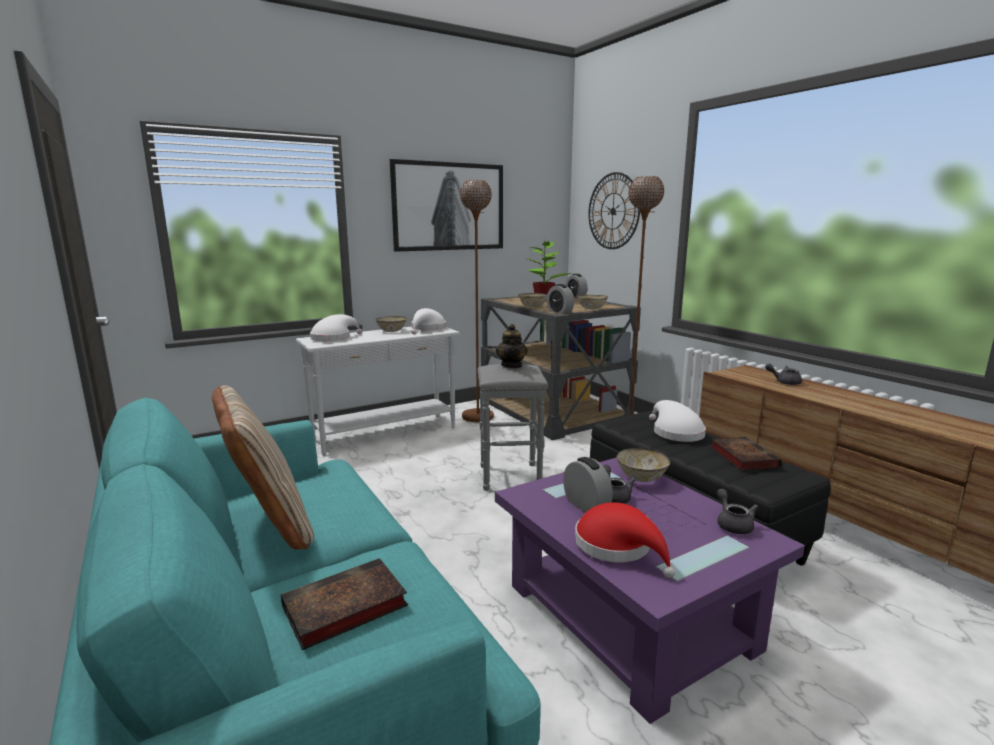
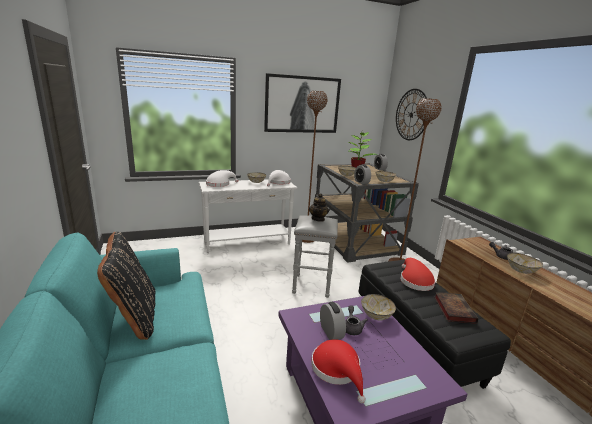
camera: 10 degrees right, 5 degrees up
(269, 525) = (134, 317): beige pillow -> black pillow
(342, 609) = (147, 390): book -> none
(675, 432) = (415, 281): white hat -> red hat
(732, 524) = (423, 366): grey teapot -> none
(817, 394) = (521, 271): none -> bowl

